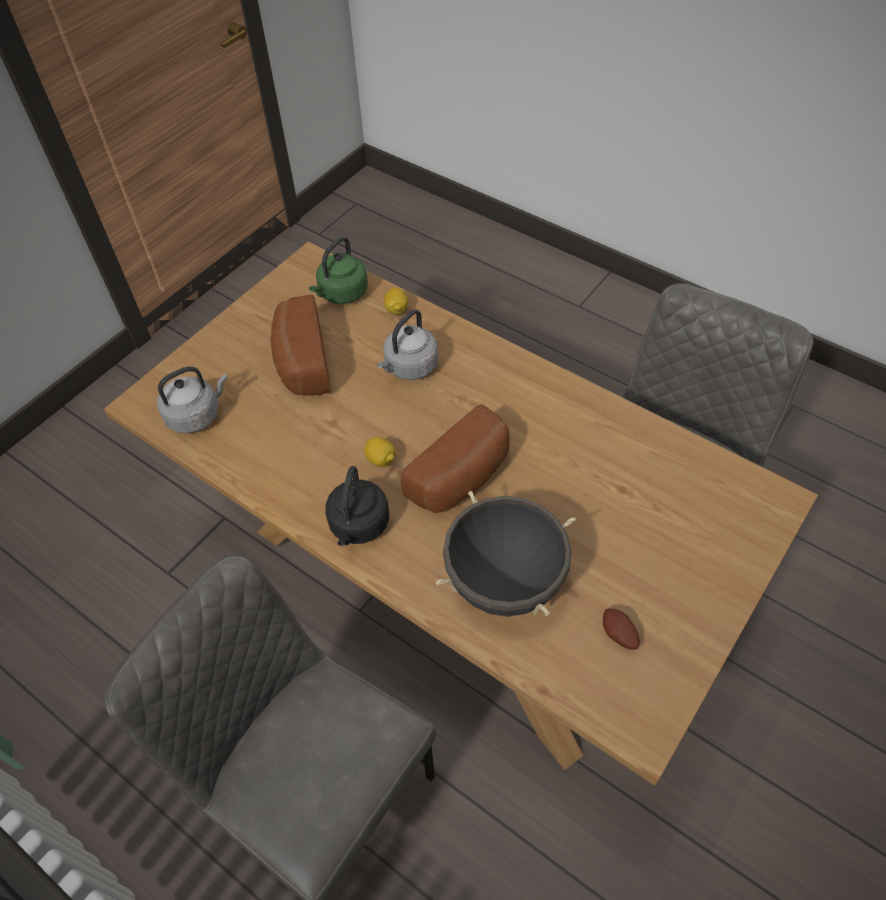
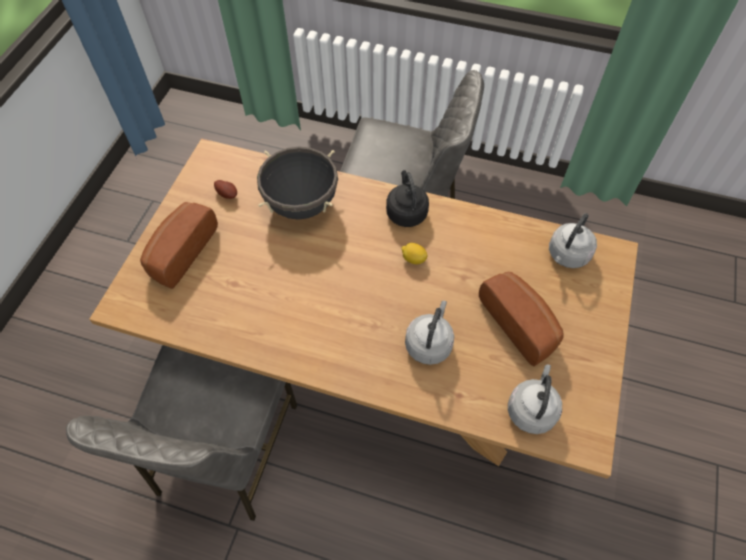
camera: 160 degrees right, 5 degrees up
(341, 294) = (531, 409): green kettle -> grey kettle
(396, 309) = (470, 405): lemon -> none
(463, 478) = (350, 261): bread -> bread (180, 252)

